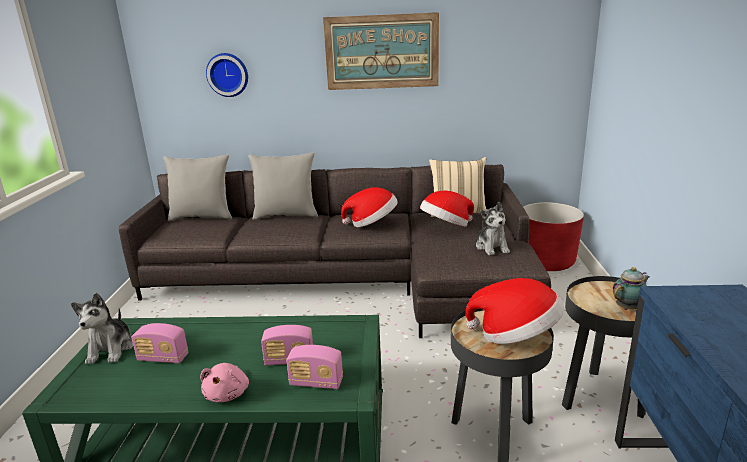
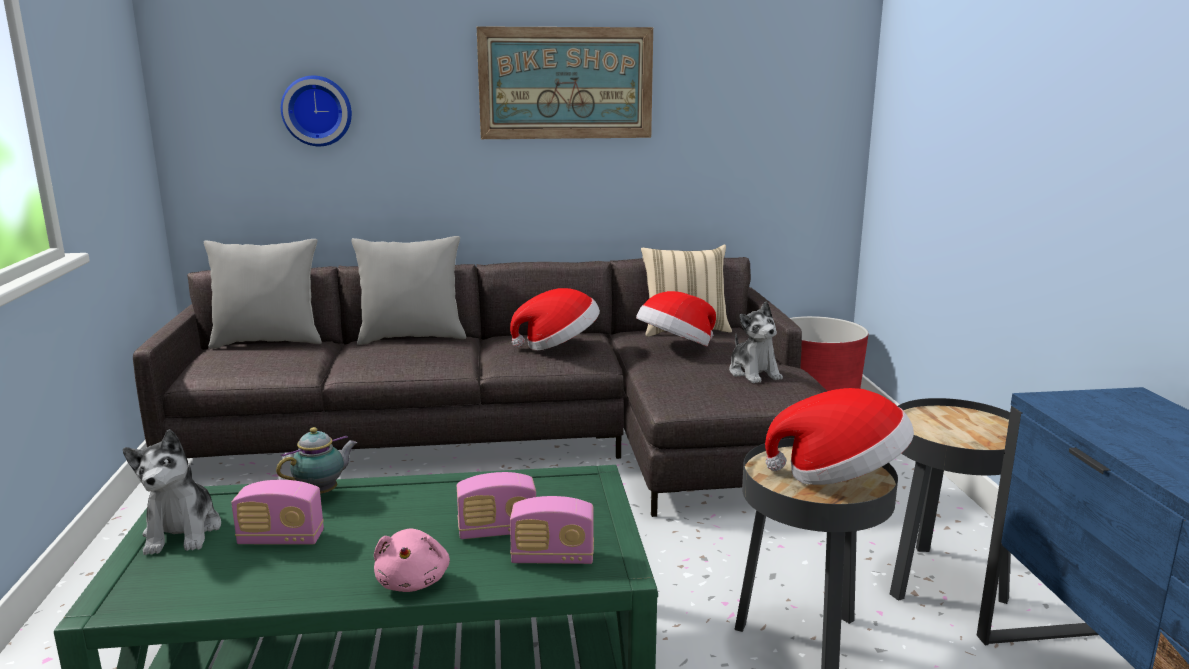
camera: 10 degrees left, 5 degrees down
(628, 308) = (983, 436): teapot -> teapot (323, 493)

